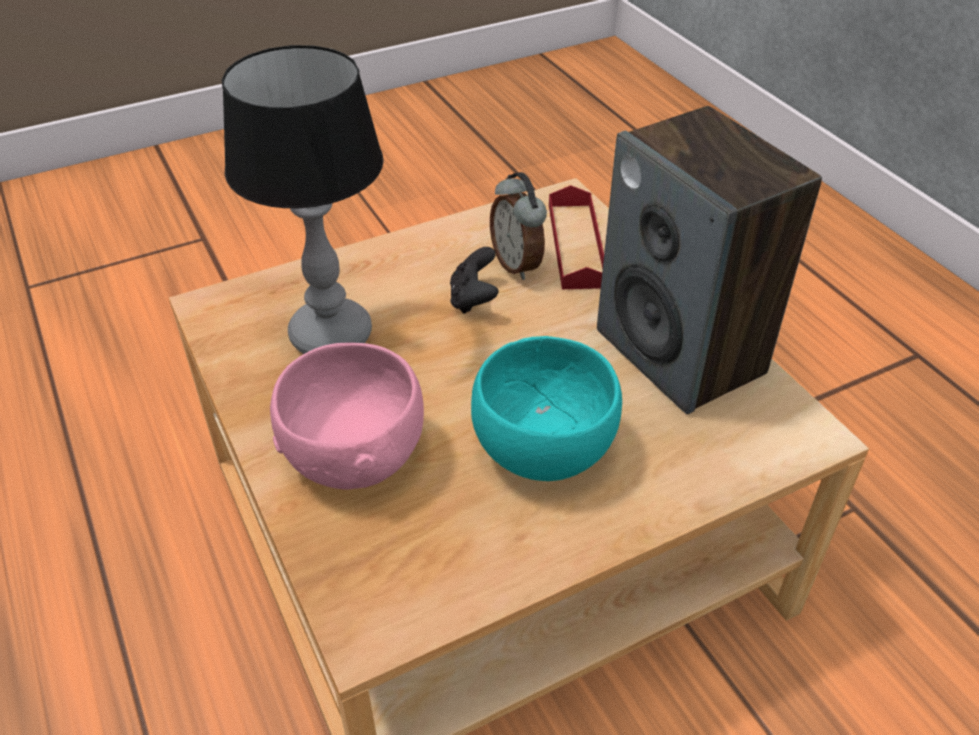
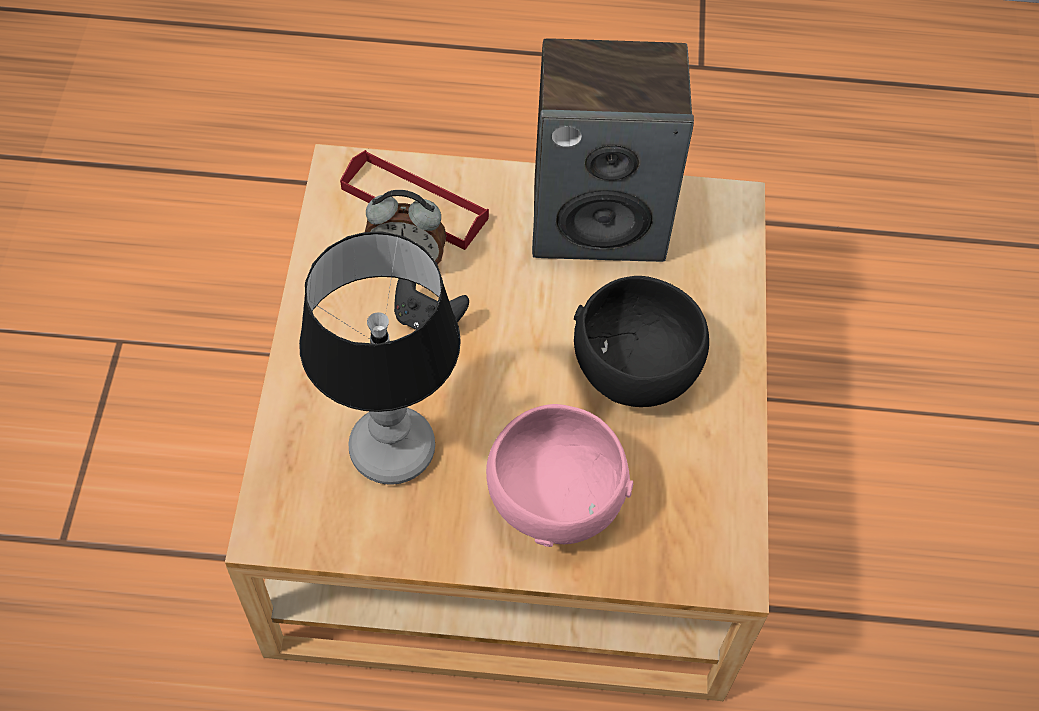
camera: 60 degrees left, 15 degrees up
(542, 449) = (635, 372): turquoise bowl -> black bowl

